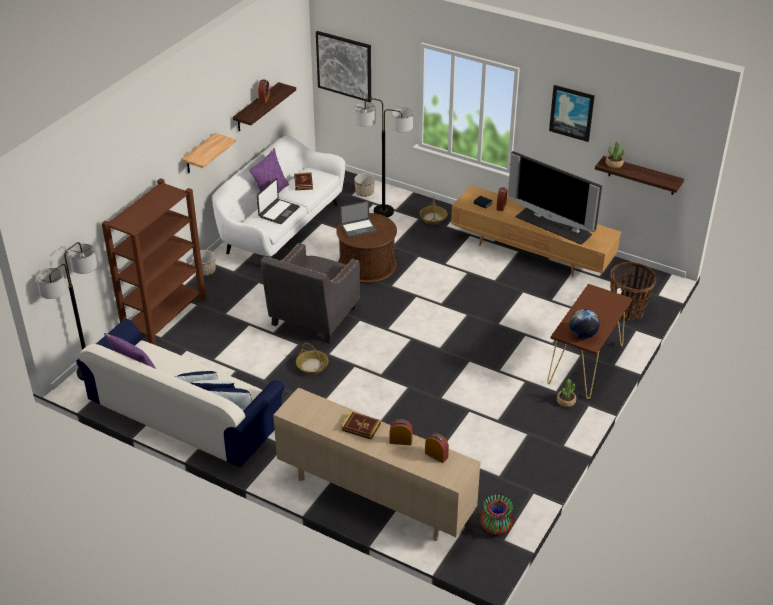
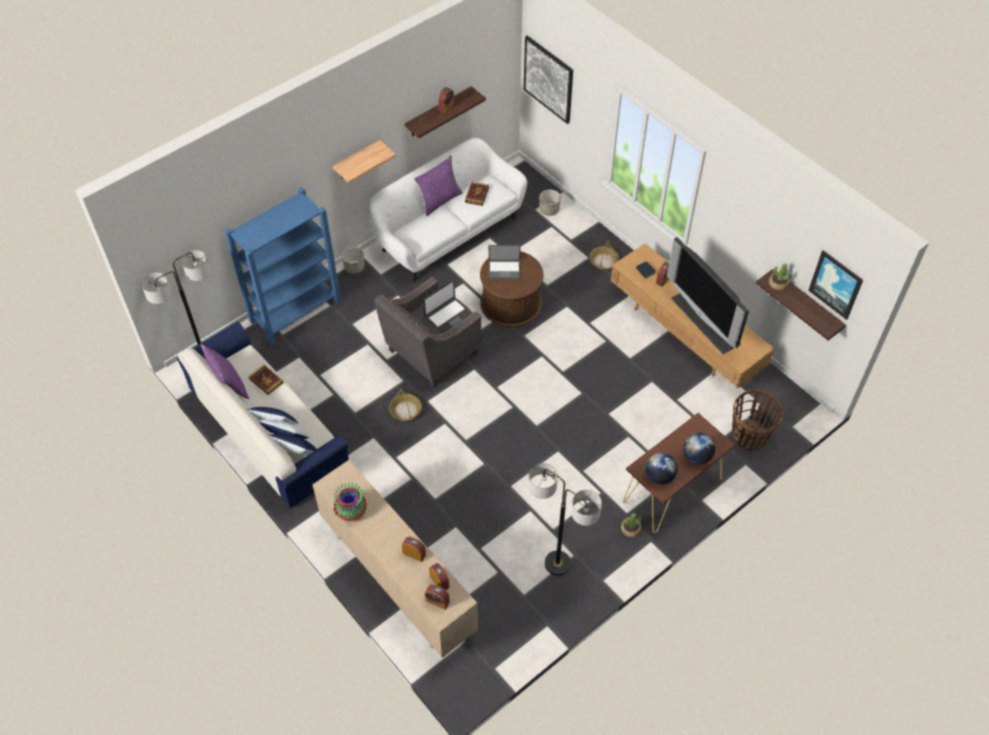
camera: 20 degrees right, 15 degrees up
(164, 316) = (295, 311): brown bookcase -> blue bookcase
(278, 212) = (436, 226): laptop -> laptop (448, 316)
(361, 427) = (385, 525): book -> book (266, 381)
(383, 212) = (557, 239): floor lamp -> floor lamp (557, 563)
(443, 470) = (437, 601): none -> alarm clock
(496, 527) = (493, 651): vase -> vase (351, 510)
(572, 112) = (749, 215): picture -> picture (836, 284)
(606, 313) = (697, 456): none -> globe

